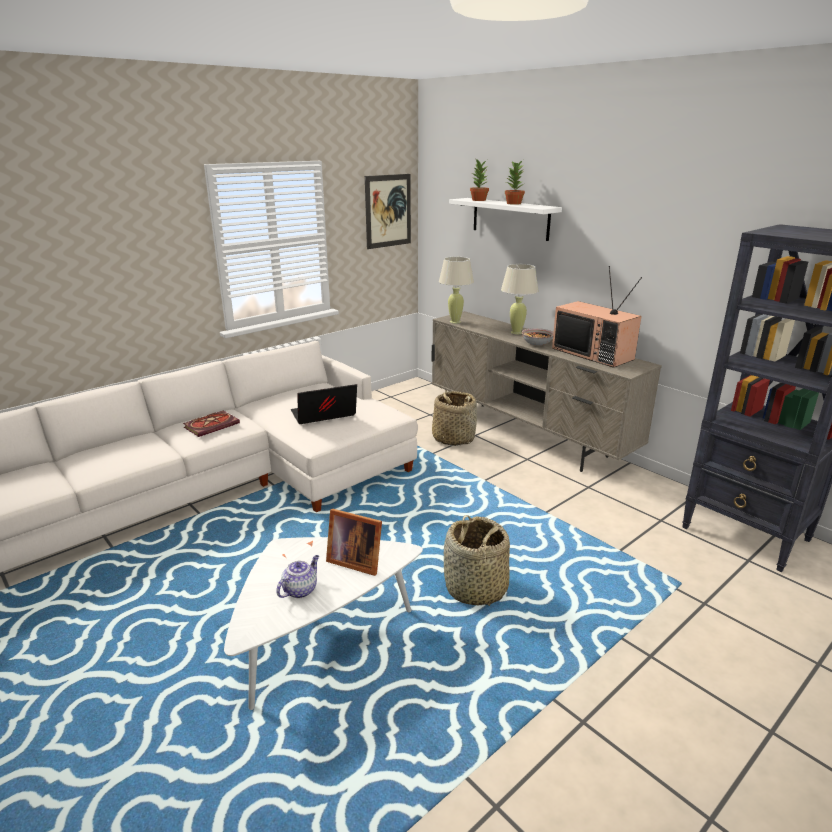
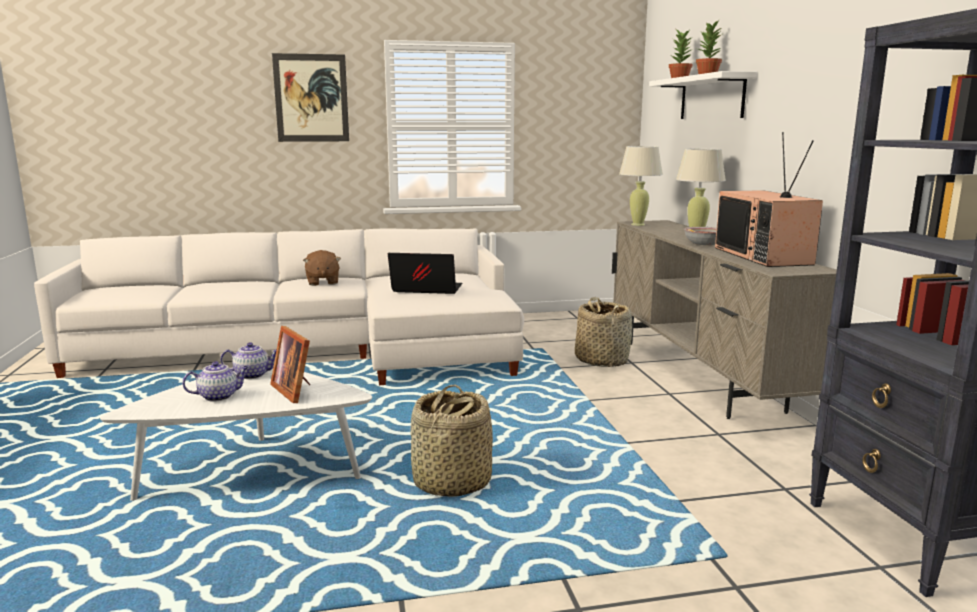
camera: 30 degrees right, 10 degrees down
(212, 425) = (322, 282): book -> brown plush toy
(293, 555) = (253, 375): none -> teapot
(388, 211) = (598, 103): picture -> picture (311, 98)

